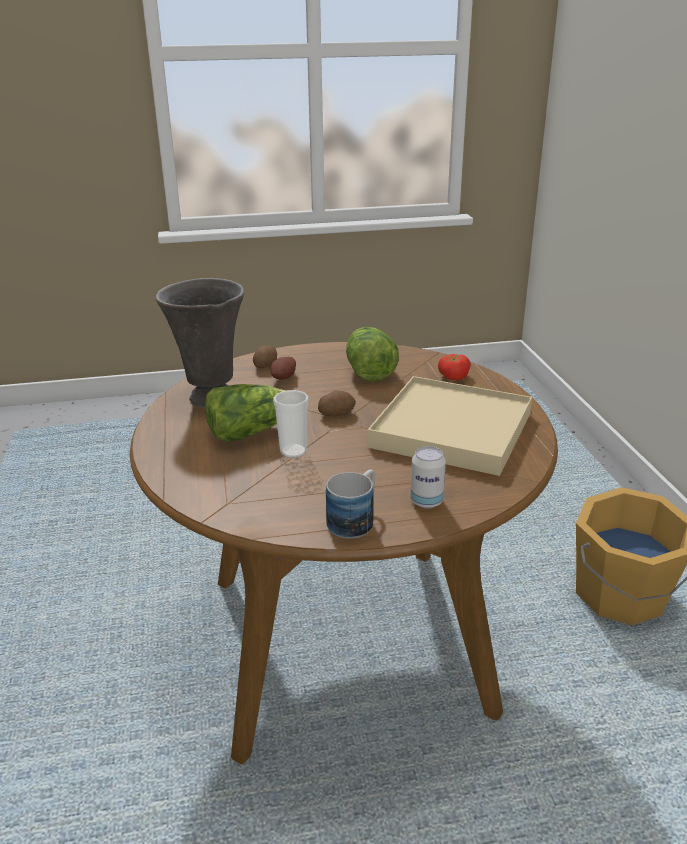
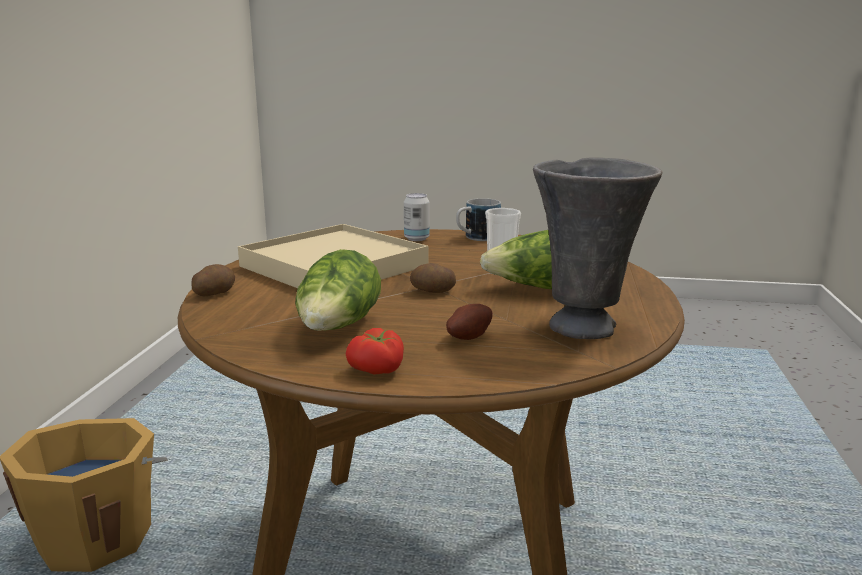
camera: 160 degrees left, 10 degrees down
(266, 366) = (487, 360): potato -> potato (214, 293)
(452, 377) = (245, 305): tomato -> tomato (378, 370)

